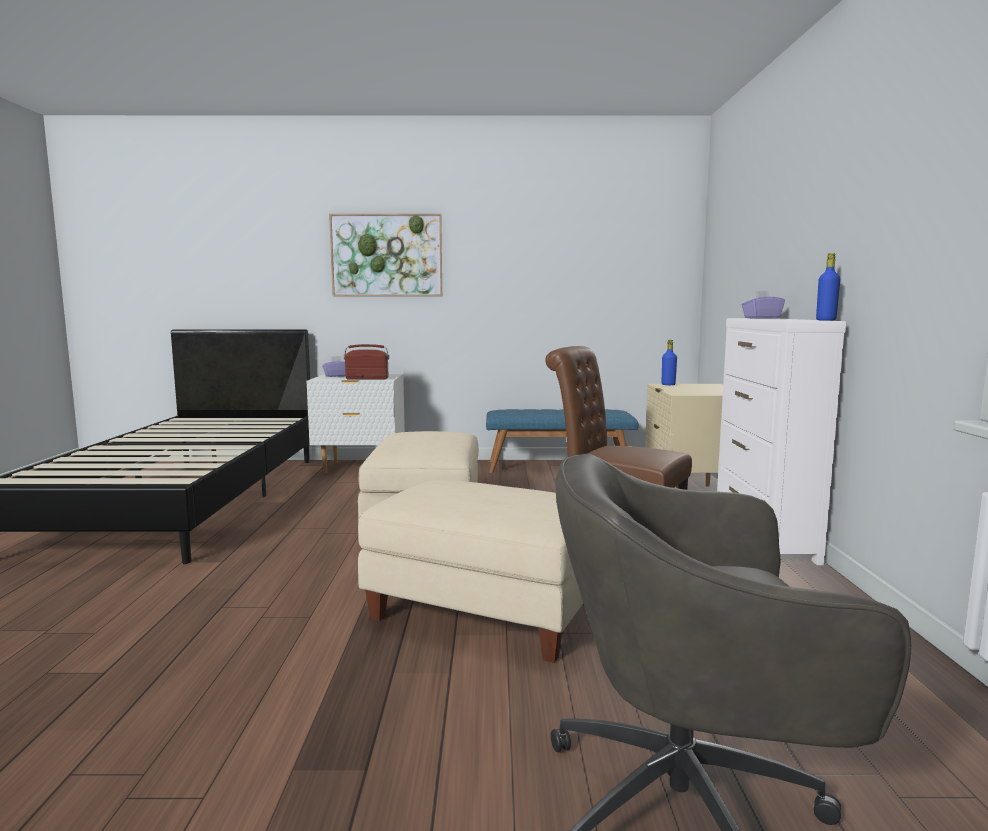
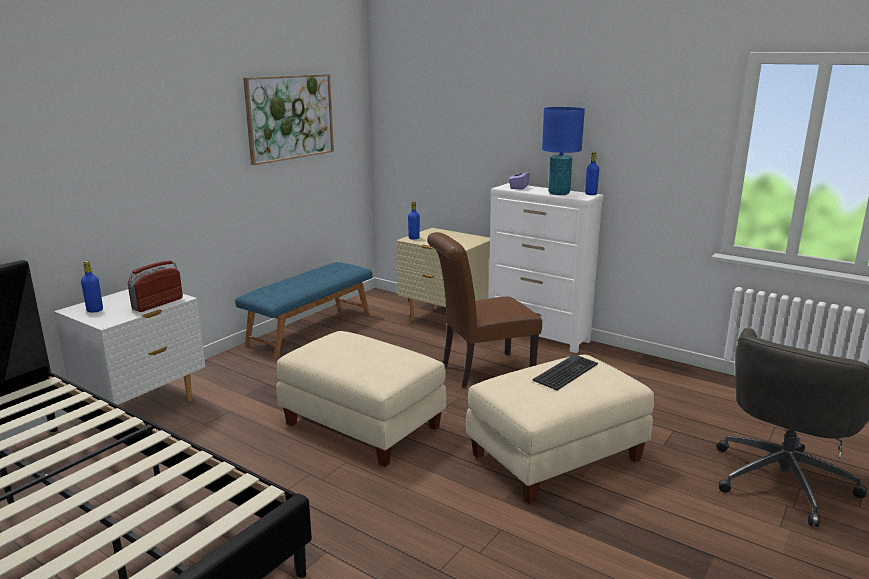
camera: 55 degrees left, 10 degrees up
(336, 376) = (95, 310): purple tissue box -> blue bottle
(387, 255) = (109, 144): picture -> picture (290, 117)
(506, 494) = (566, 373): none -> keyboard
(782, 319) = (558, 193): none -> blue table lamp

